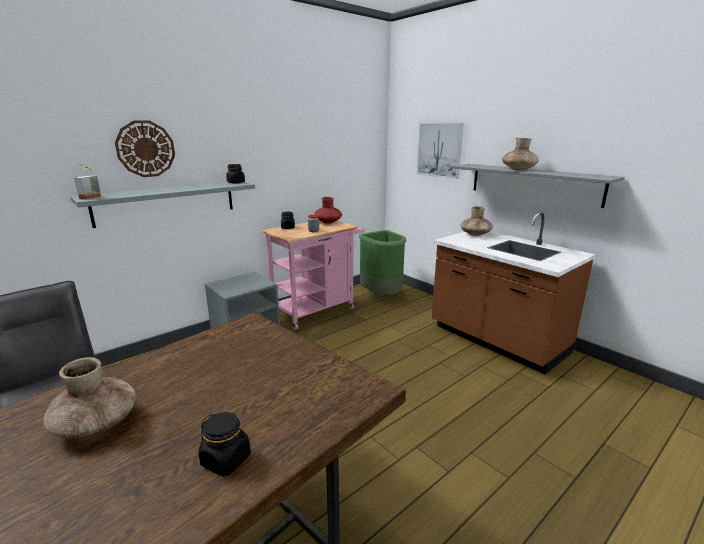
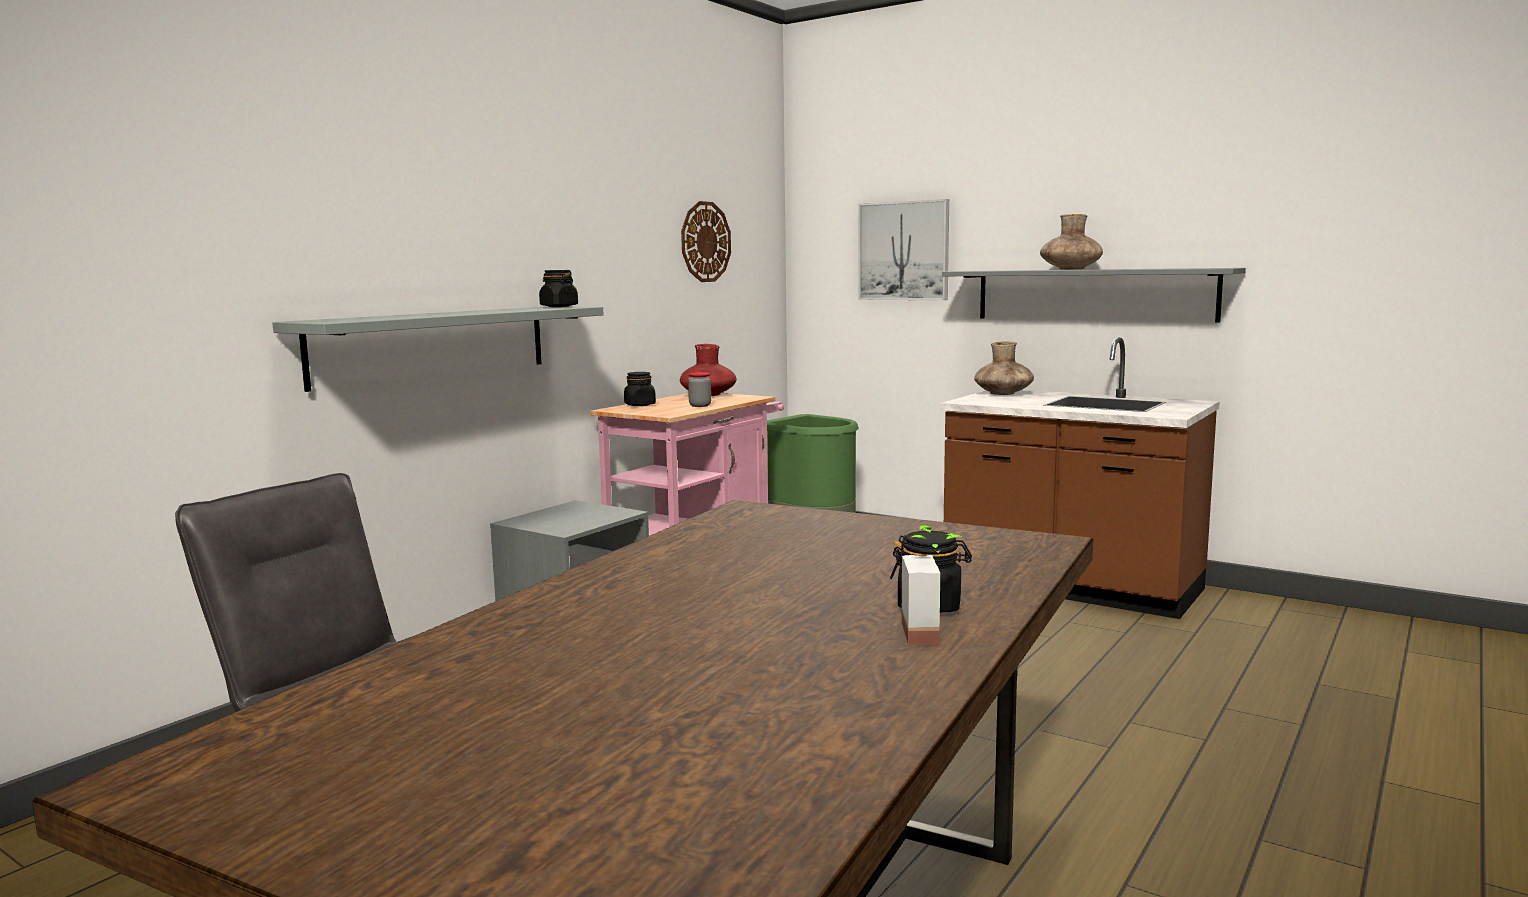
camera: 15 degrees left, 10 degrees down
(93, 198) = (338, 320): potted plant -> potted plant (932, 633)
(97, 424) = (671, 605): brown vase -> none
(145, 149) = (404, 234): wall clock -> wall clock (705, 242)

